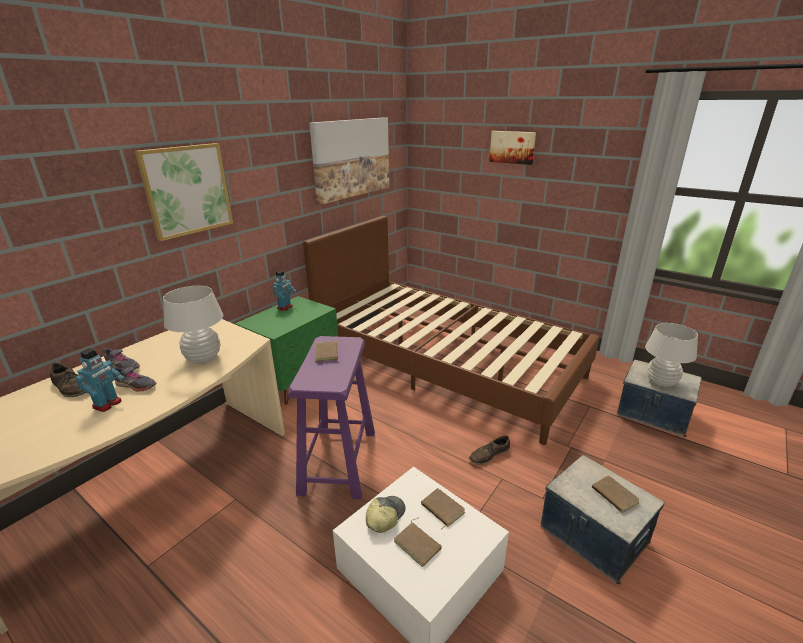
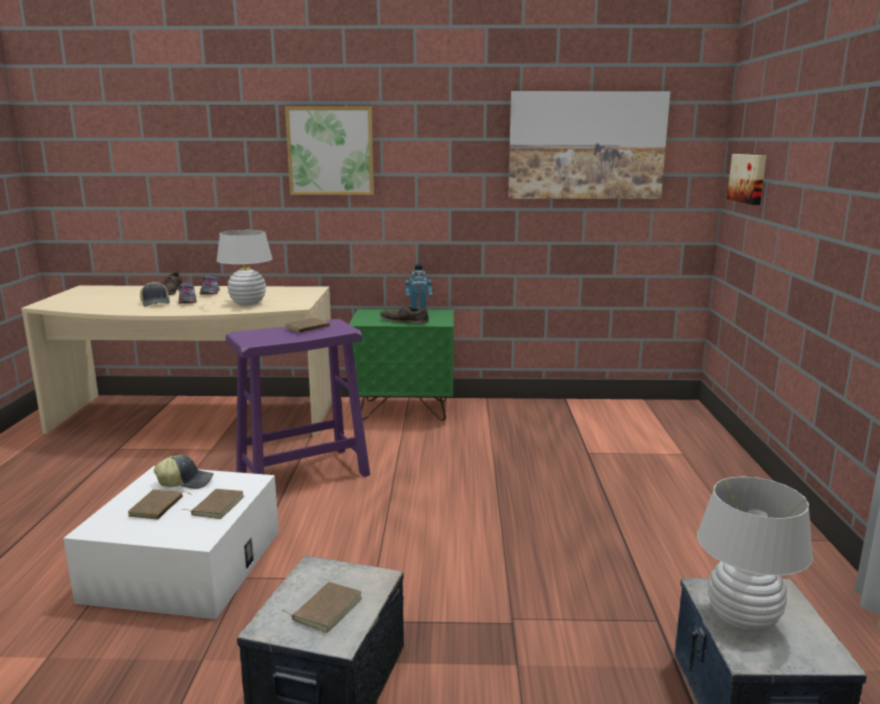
camera: 55 degrees right, 10 degrees down
(108, 404) = (156, 303): toy robot -> cap
(445, 364) = (575, 472): brown bed -> none
(489, 455) = (413, 557): brown shoe -> brown shoe (404, 321)
(512, 147) = (816, 131): picture -> picture (748, 178)

